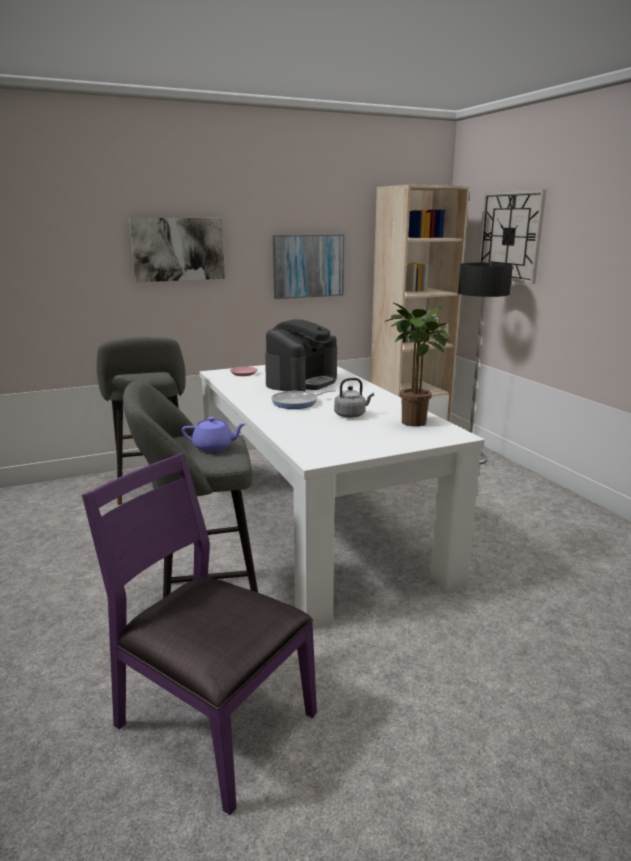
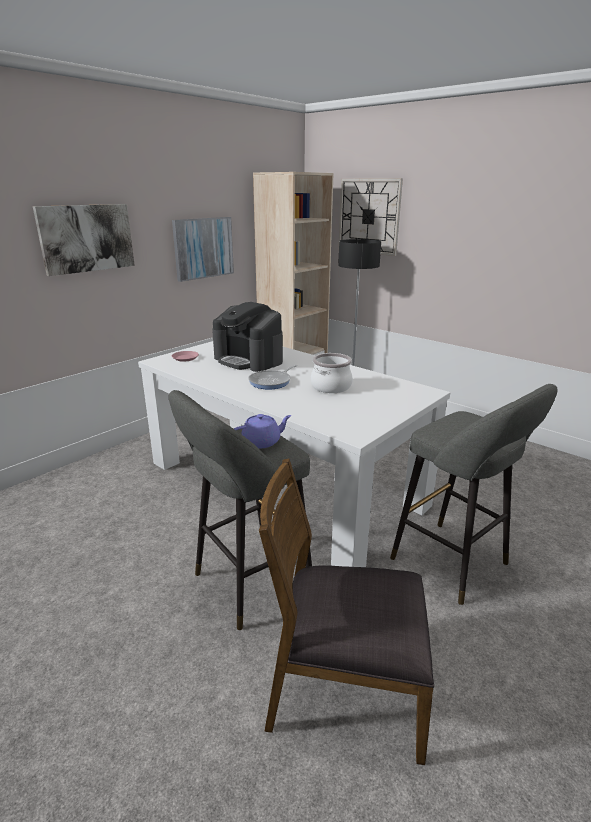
camera: 25 degrees left, 5 degrees up
(153, 489) = (105, 484): grey stool -> grey stool (455, 564)
(212, 721) = (344, 689): purple chair -> brown chair
(302, 382) = (249, 360): coffee machine -> coffee machine turned 120 degrees clockwise
(351, 415) = (330, 386): grey kettle -> cooking pot
(414, 424) = (387, 387): potted plant -> none

